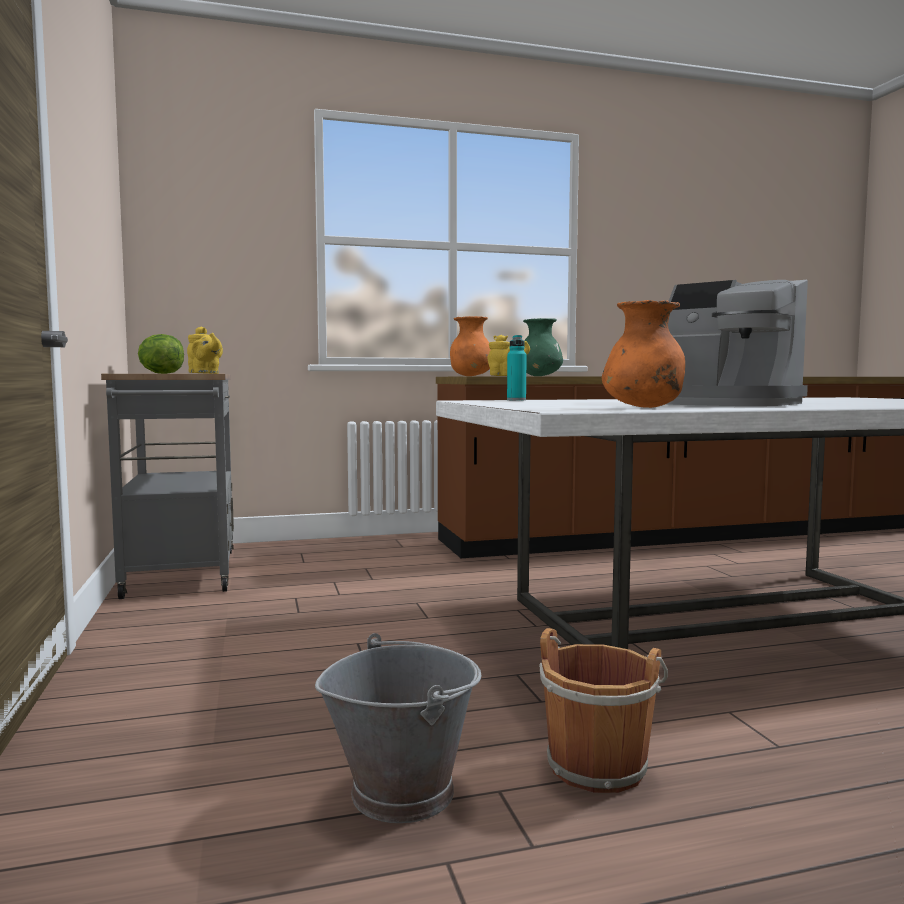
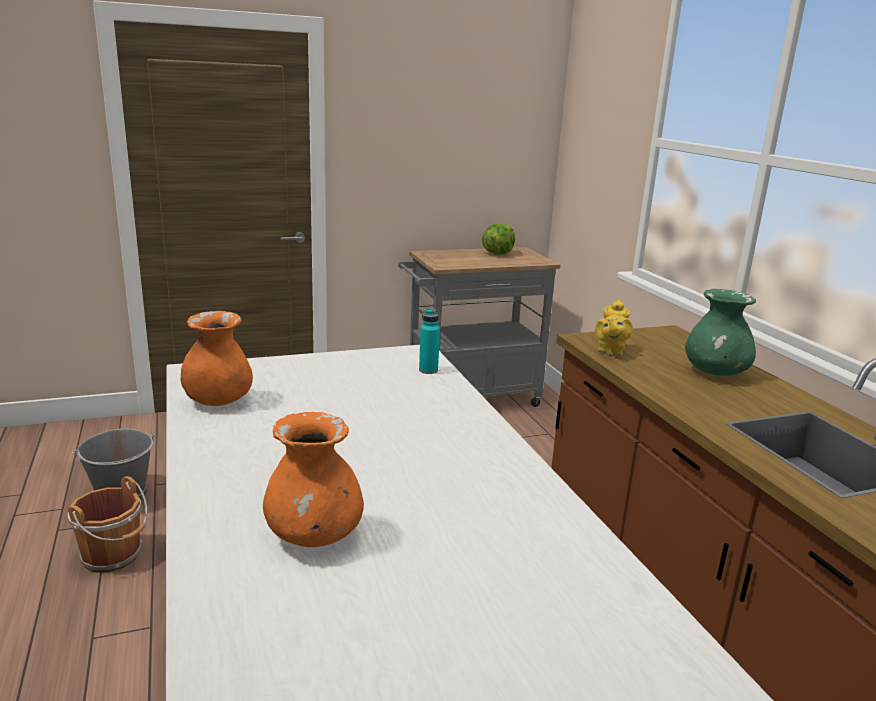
camera: 85 degrees right, 15 degrees up
(205, 373) = (463, 264): yellow teapot -> none
(471, 376) = (648, 338): orange vase -> orange vase (314, 536)
(721, 404) = (285, 447): coffee machine -> none

